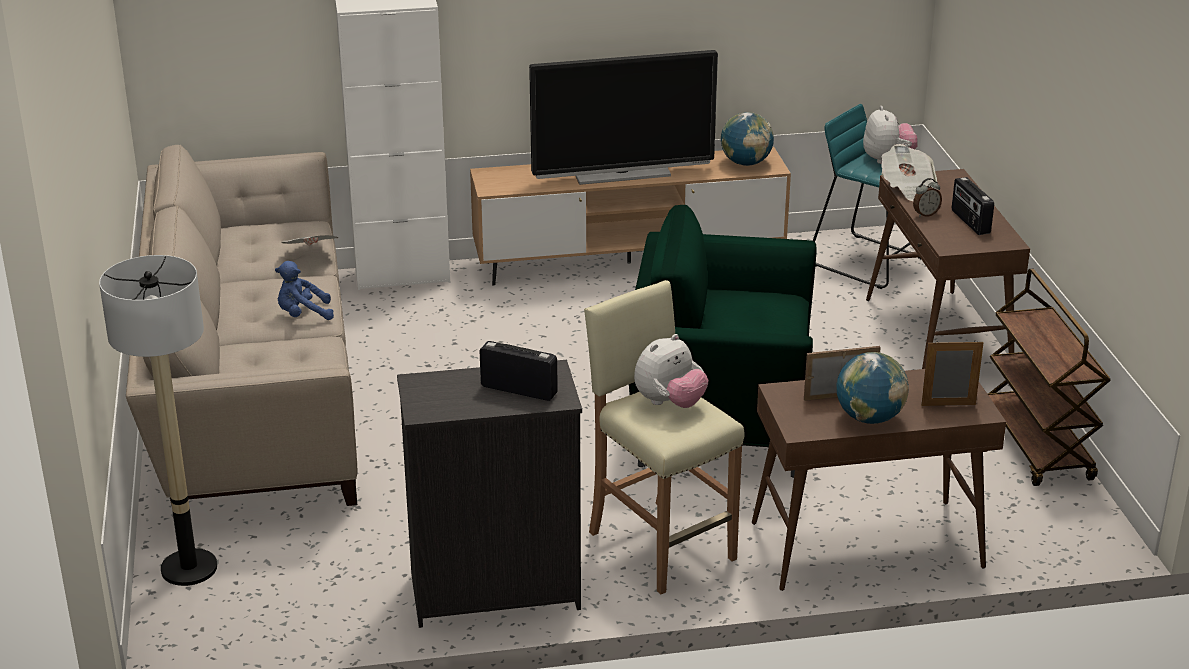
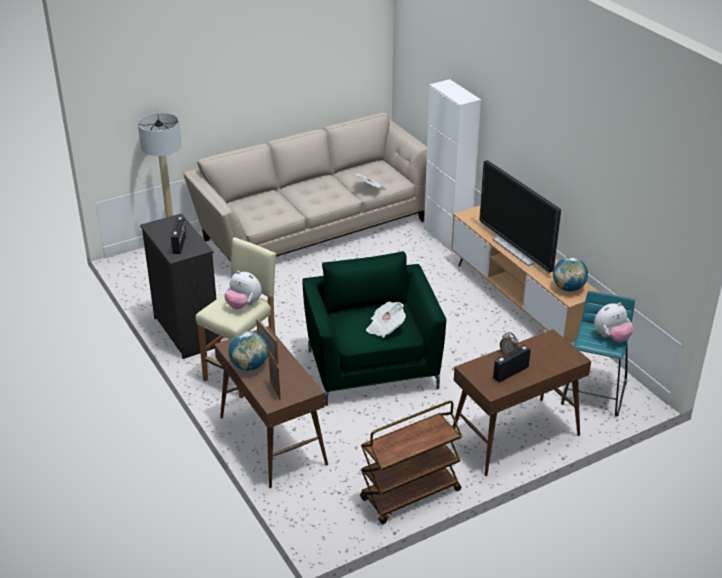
camera: 70 degrees right, 5 degrees up
(303, 315) = (313, 202): blue plush toy -> none
(908, 188) = (542, 342): newspaper -> newspaper (385, 327)

